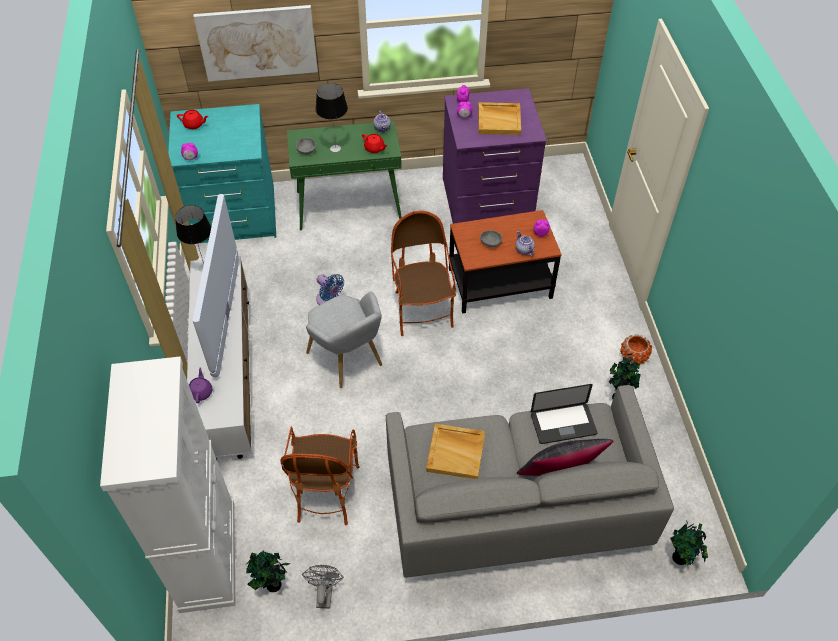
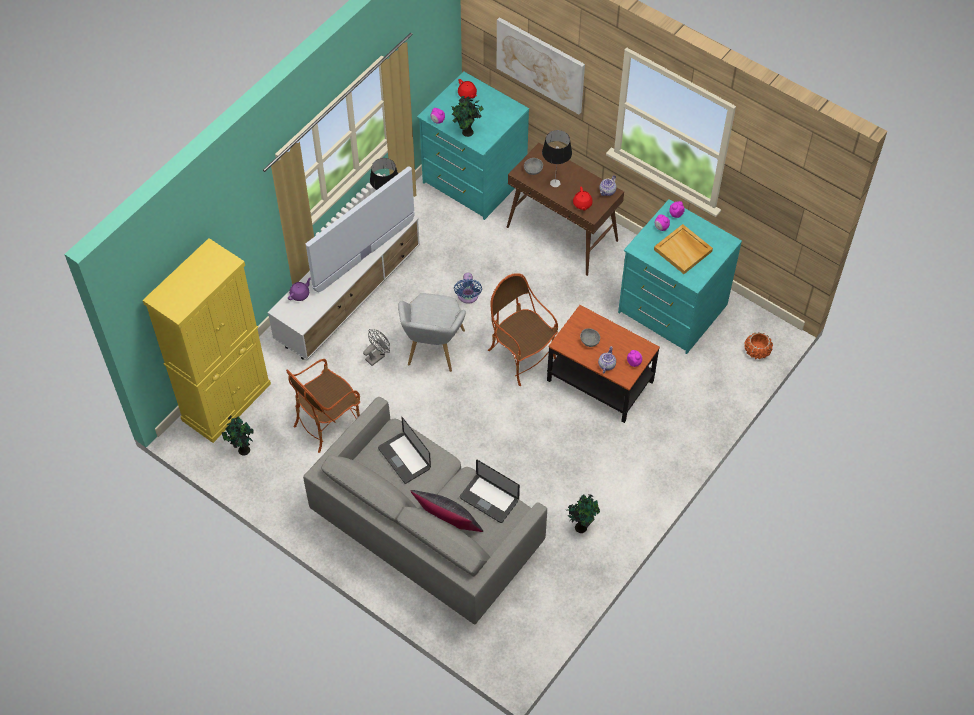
camera: 45 degrees right, 5 degrees up
(208, 555) = (226, 402): white cabinet -> yellow cabinet
(324, 592) = (265, 479): grey fan -> grey fan (377, 356)
(349, 206) = (563, 234): green console table -> brown console table
(422, 311) = (521, 356): armchair -> armchair turned 75 degrees counterclockwise
(456, 452) = (404, 458): beige tray -> laptop
(487, 200) = (671, 309): purple dresser -> turquoise dresser
(634, 356) = (629, 511): orange planter -> orange planter (757, 351)
(680, 559) = (489, 653): potted plant -> potted plant (467, 133)

